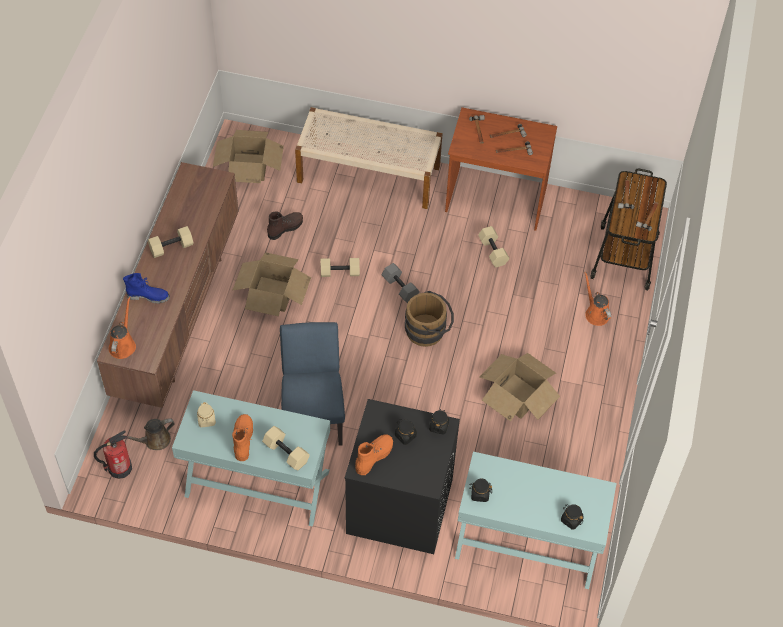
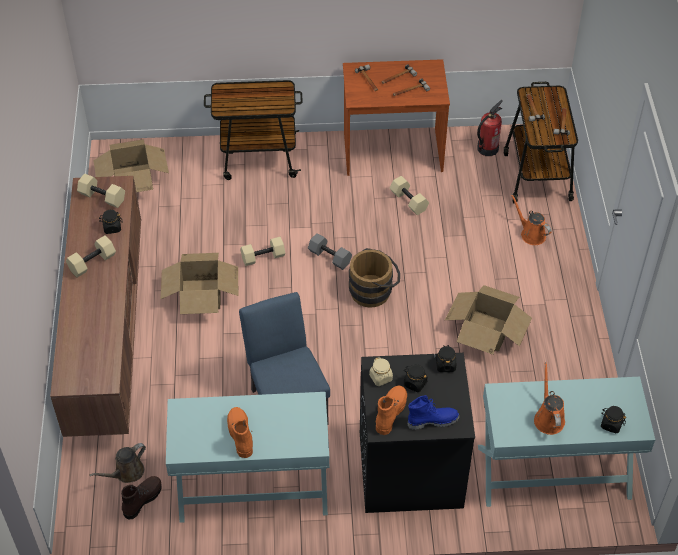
camera: 15 degrees left, 5 degrees down
(119, 468) = (98, 511): fire extinguisher -> fire extinguisher (487, 149)
(123, 344) = (74, 372): orange watering can -> orange watering can (548, 418)
(148, 296) = (84, 317): blue boot -> blue boot (432, 420)
(206, 420) = (193, 425): beige jar -> beige jar (381, 377)
(285, 228) = (191, 228): brown boot -> brown boot (142, 499)
(287, 452) = (292, 436): beige dumbbell -> beige dumbbell (103, 197)
(369, 174) = (258, 158): beige bench -> cart
(479, 494) = (509, 424): black jar -> black jar (112, 228)

